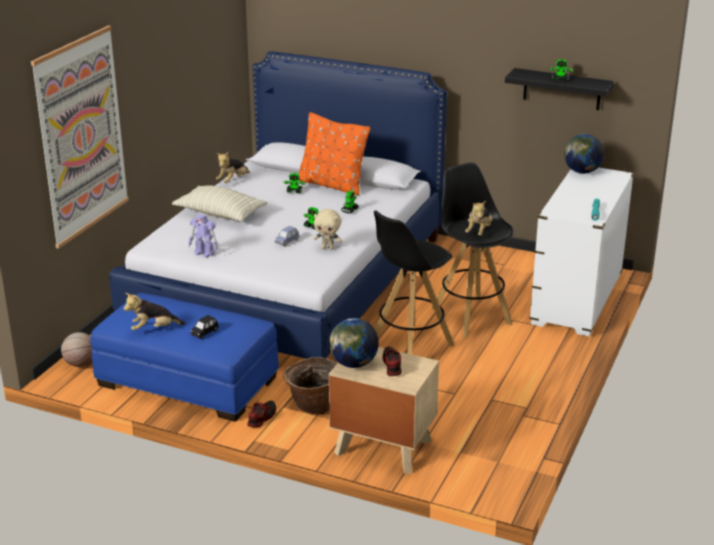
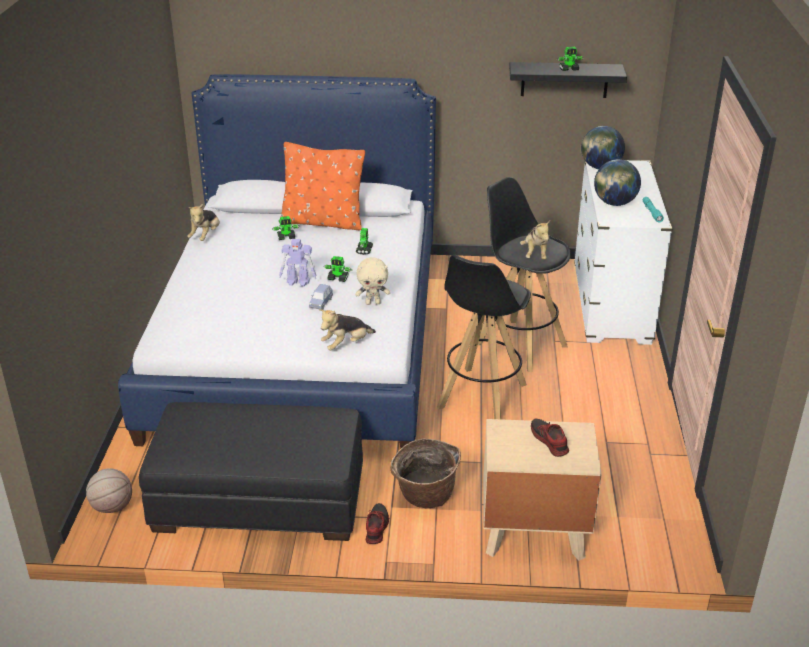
camera: 20 degrees left, 5 degrees up
(82, 136) = (66, 221): picture -> none
(154, 329) = (222, 451): plush toy -> plush toy (346, 344)
(188, 381) = (259, 499): blue ottoman -> black ottoman
(204, 253) = (234, 337): toy robot -> toy robot (298, 282)
(204, 333) = (288, 443): black toy car -> none
(220, 214) = (219, 282): pillow -> none
(353, 364) = (506, 450): globe -> globe (614, 203)

